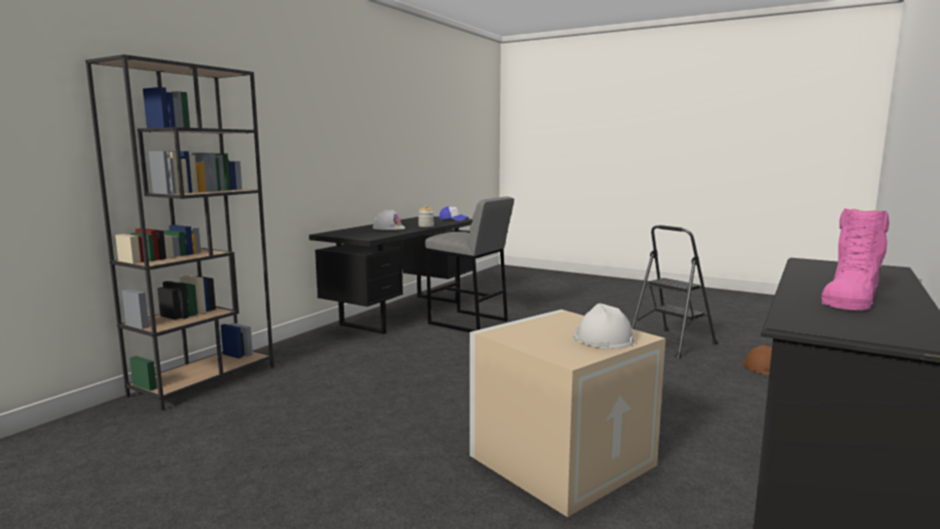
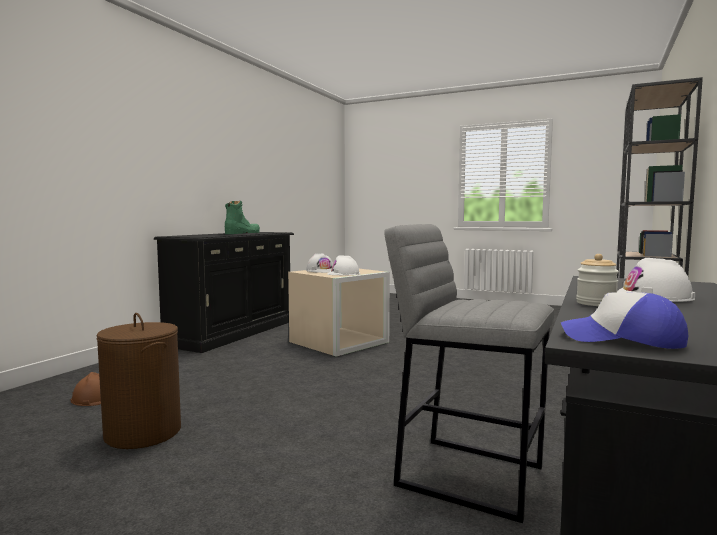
camera: 175 degrees right, 5 degrees down
(553, 323) = (343, 274): none -> white hard hat
(669, 343) = (143, 433): black step ladder -> brown laundry basket
(850, 299) = (242, 233): pink boot -> green boot

